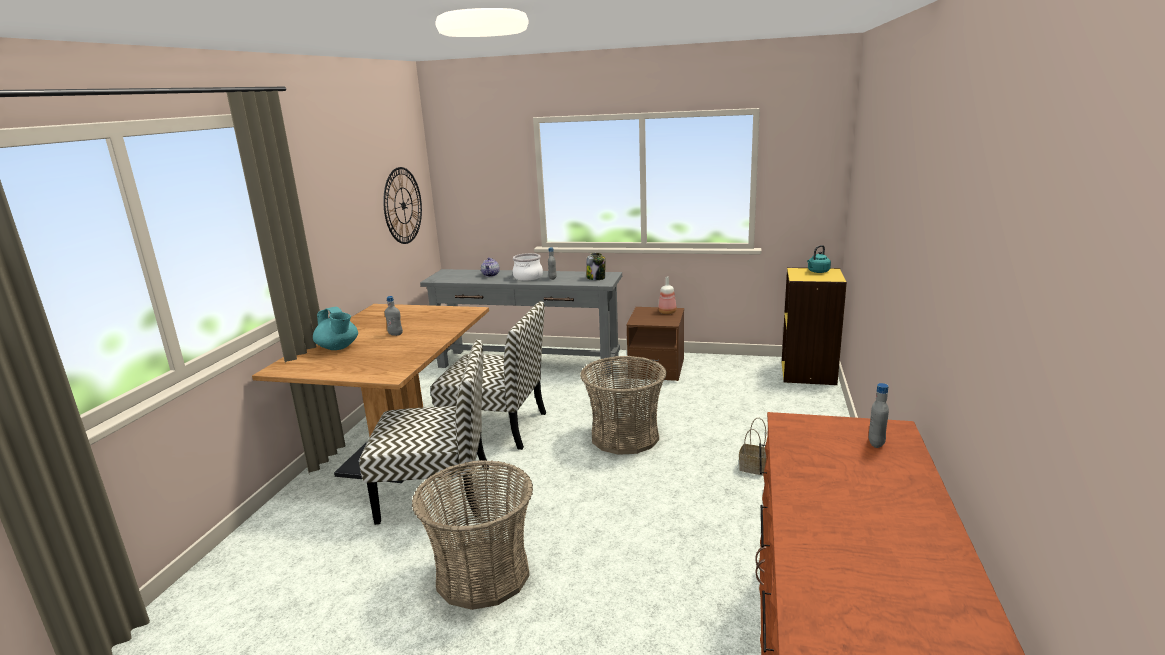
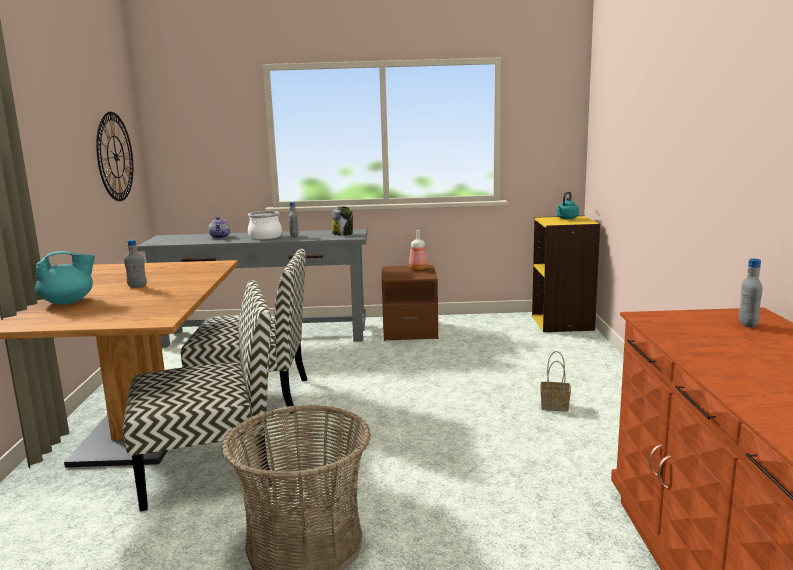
camera: 15 degrees left, 5 degrees down
(338, 347) = (68, 302): turquoise teapot -> turquoise teapot turned 60 degrees counterclockwise
(624, 437) = (406, 392): basket -> none

